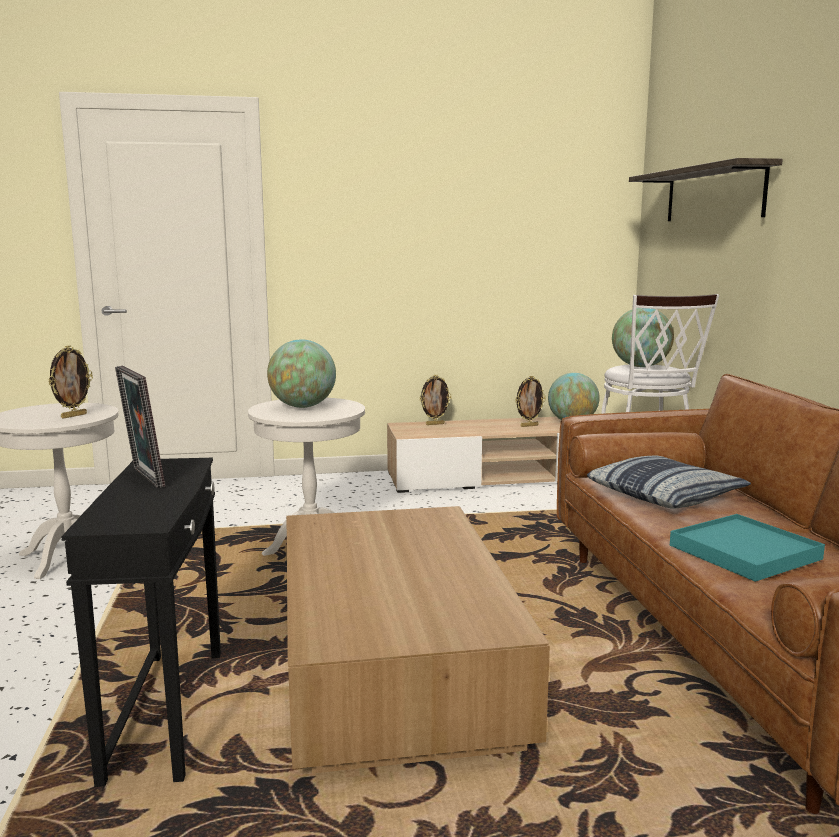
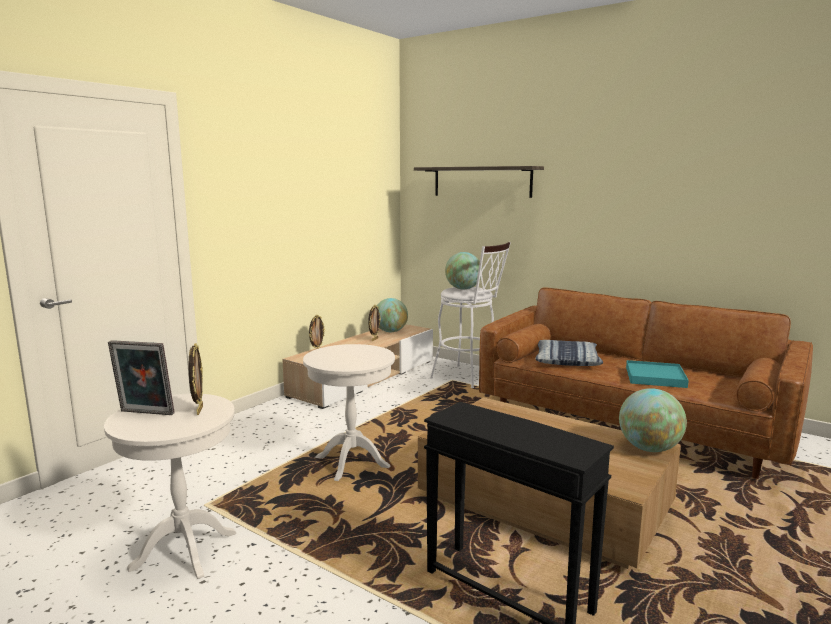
camera: 45 degrees left, 0 degrees up
(143, 478) = (482, 426): picture frame -> picture frame (145, 413)
(302, 406) = (344, 356): globe -> globe (649, 448)

